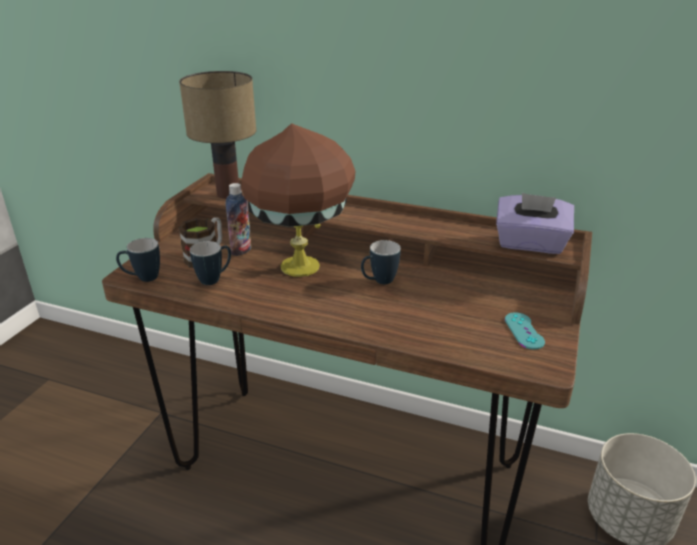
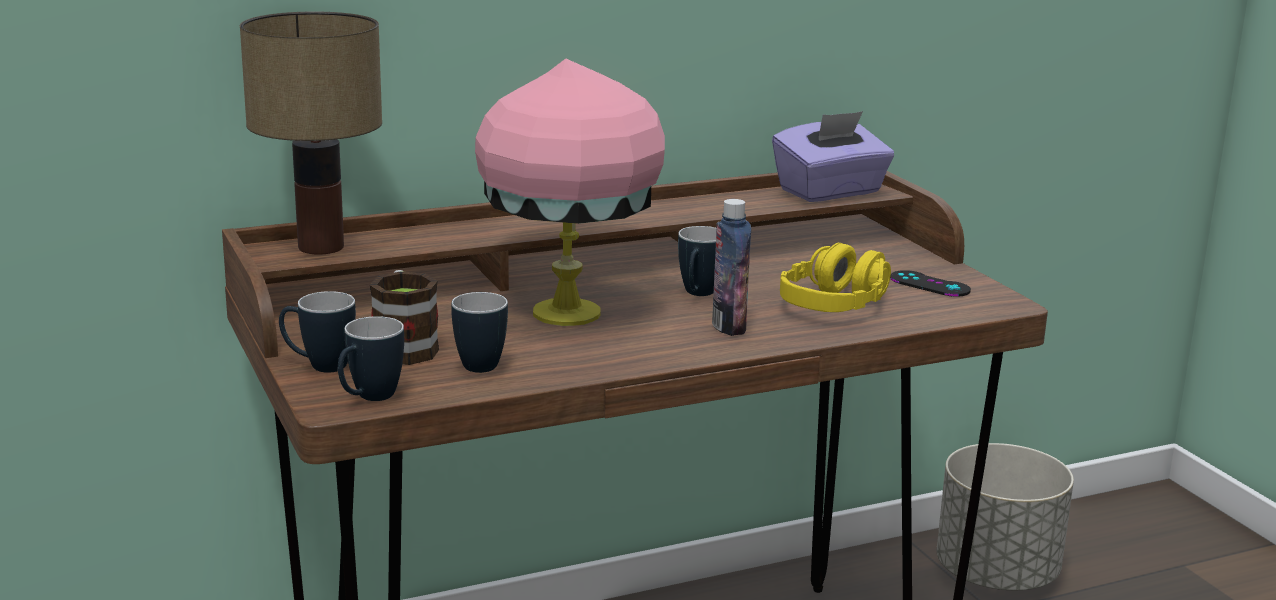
camera: 45 degrees left, 10 degrees down
(160, 253) = (318, 366): none -> mug
(241, 250) = (438, 323): bottle -> bottle (728, 327)
(302, 267) = (570, 312): brown table lamp -> pink table lamp
(438, 319) = (834, 304): none -> yellow headphones
(524, 331) = (929, 284): turquoise game controller -> black game controller

